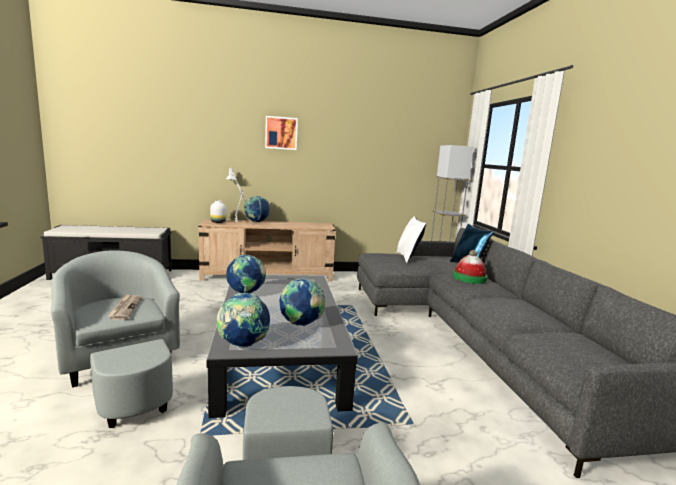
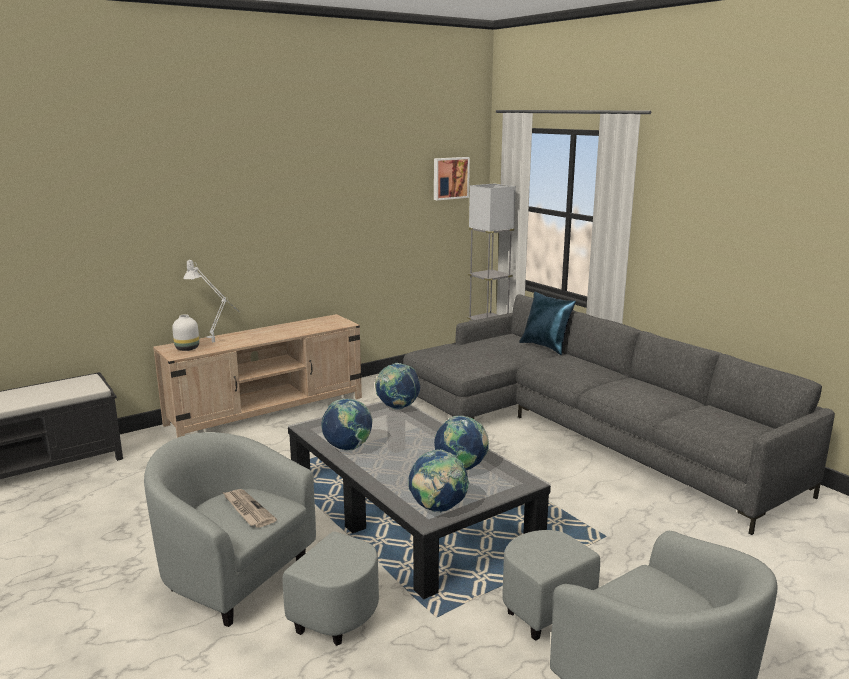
camera: 25 degrees left, 5 degrees up
(256, 222) = (239, 335): globe -> globe (397, 408)
(281, 133) = (254, 194): picture -> picture (450, 178)
(408, 258) = (473, 348): white pillow -> none
(469, 278) = (566, 363): hat -> none

